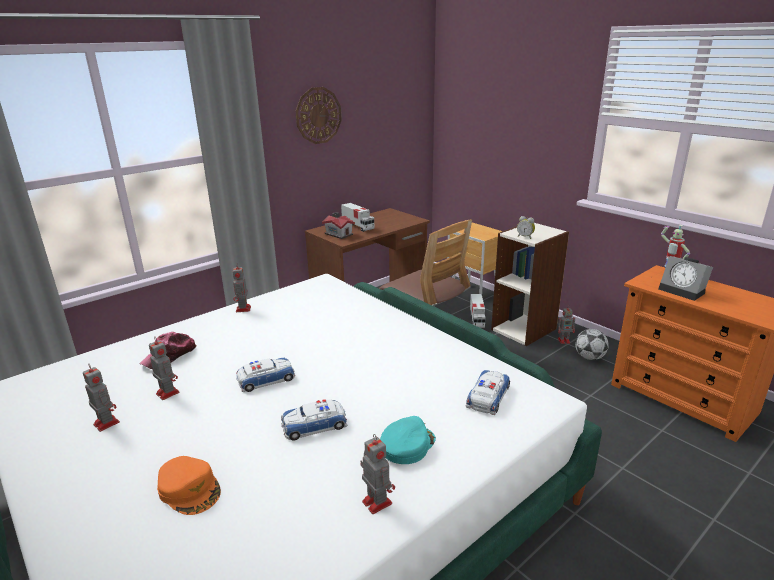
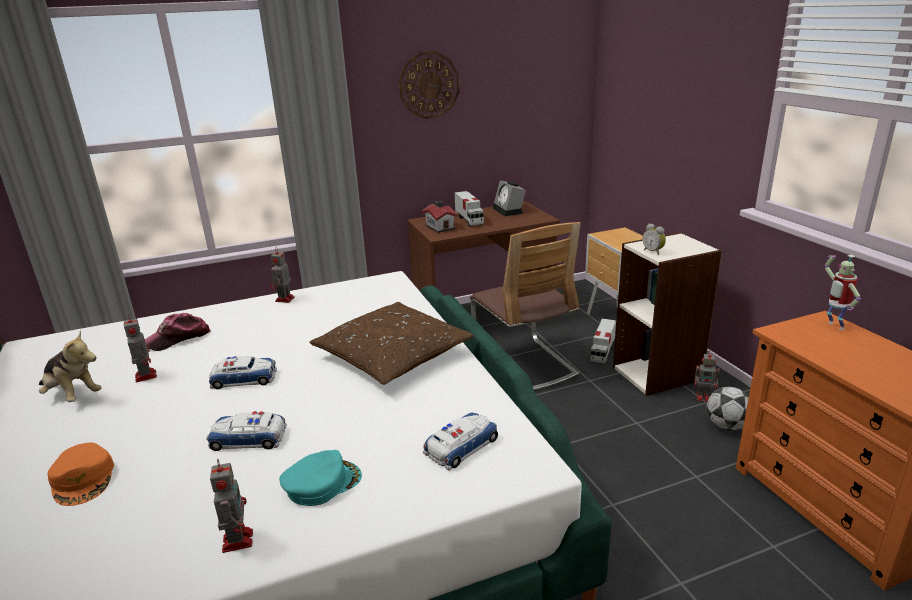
camera: 20 degrees right, 0 degrees up
(106, 422) = (72, 395): toy robot -> plush toy
(378, 340) = (393, 355): none -> brown pillow
(683, 291) = (835, 353): alarm clock -> alarm clock (509, 211)

